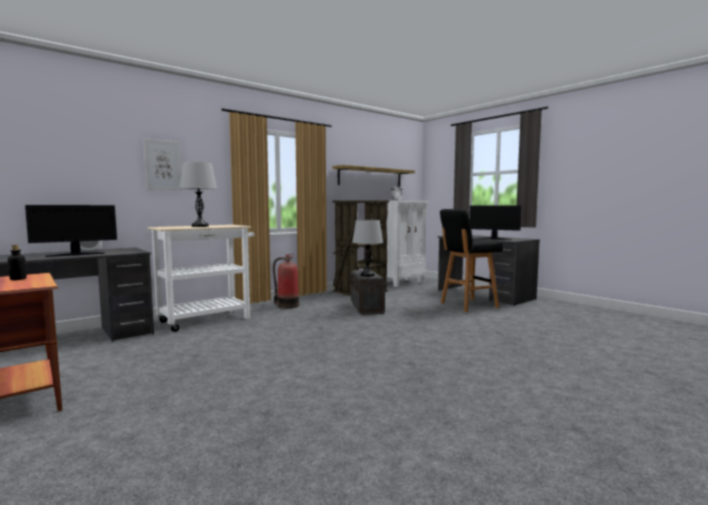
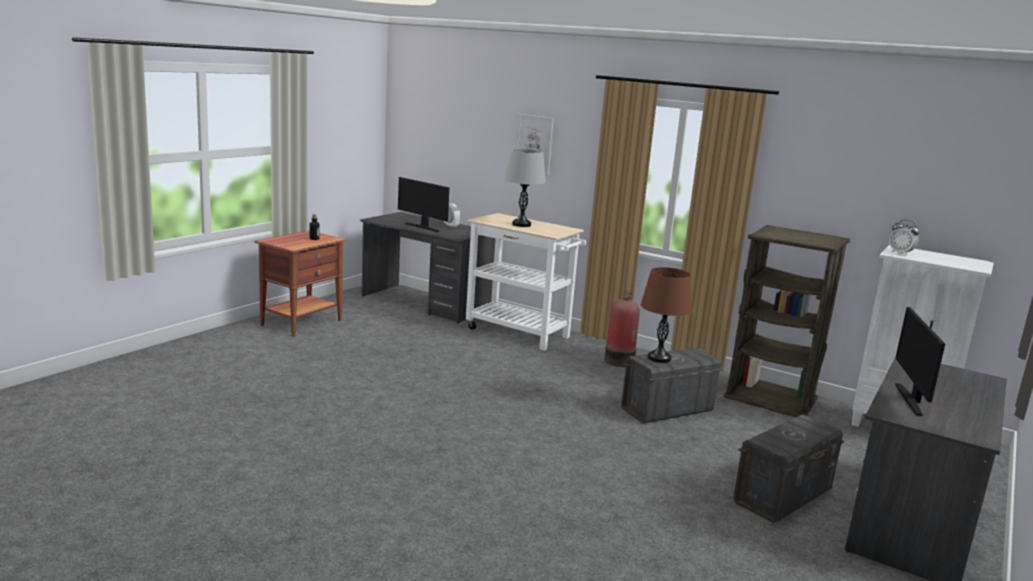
camera: 70 degrees right, 10 degrees up
(367, 275) = (659, 358): grey table lamp -> brown table lamp
(370, 177) = (881, 194): shelf -> none
(467, 305) = (783, 496): black stool -> grey storage box

